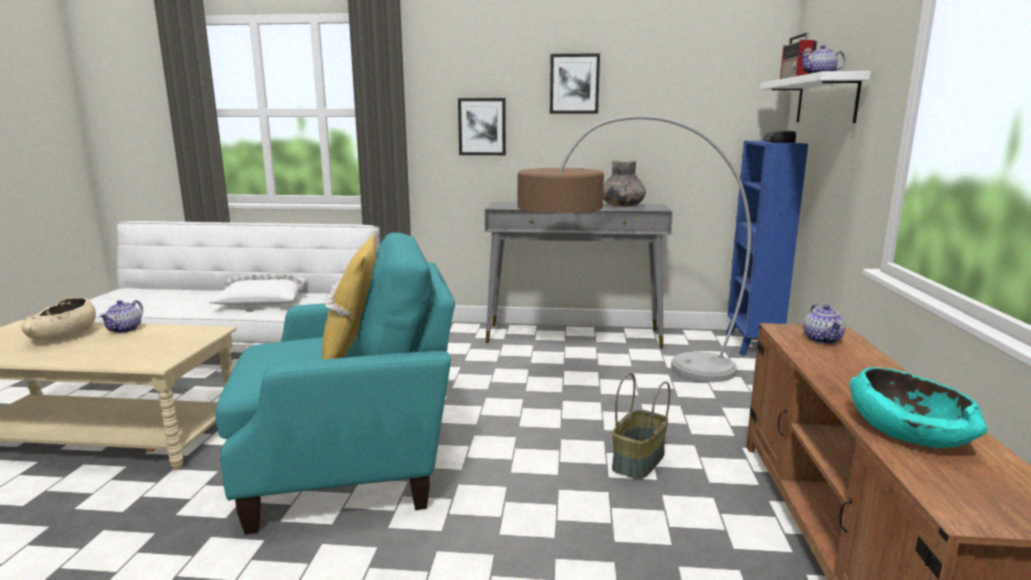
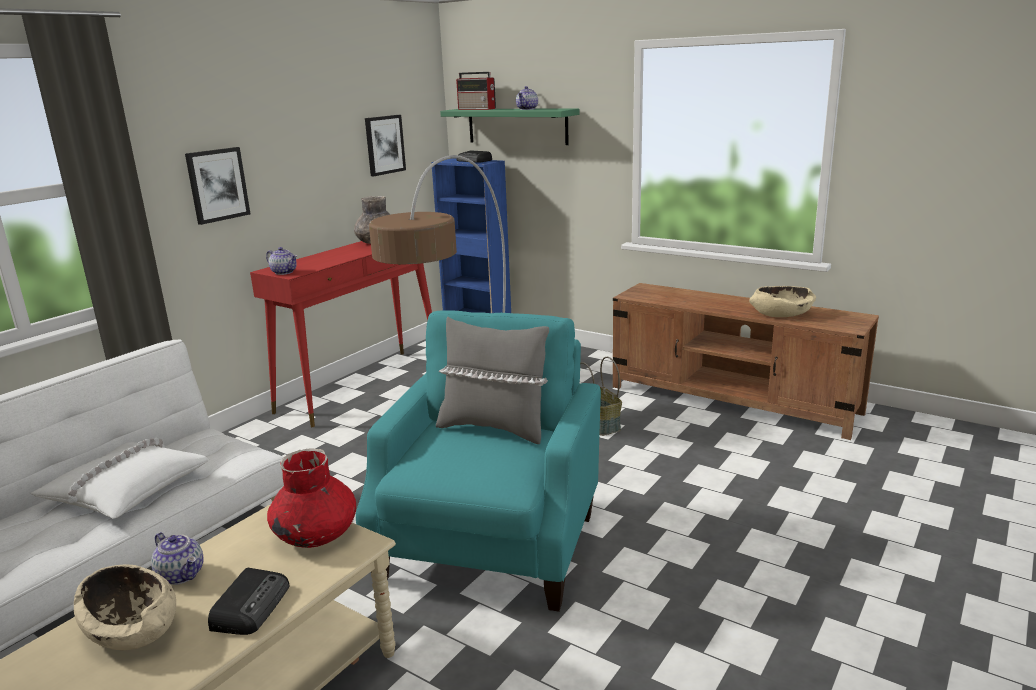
camera: 60 degrees left, 5 degrees up
(78, 354) = (251, 606): none -> radio
(174, 347) = (316, 534): none -> red vase
(354, 351) = (494, 428): yellow pillow -> grey pillow
(574, 84) = (299, 123): picture -> picture (384, 145)
(574, 336) = (362, 386): grey console table -> red console table
(823, 340) = (657, 293): teapot -> teapot (284, 272)
(826, 100) = (517, 126): white shelf -> green shelf
(908, 432) = (781, 314): turquoise bowl -> beige bowl

